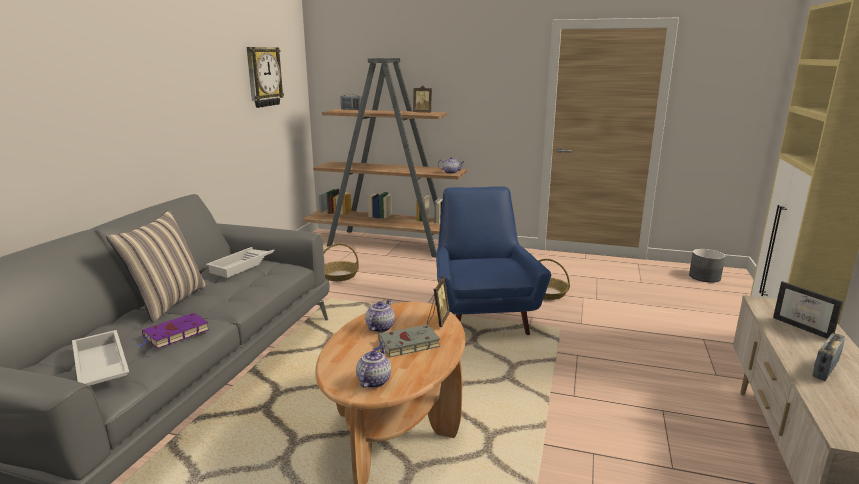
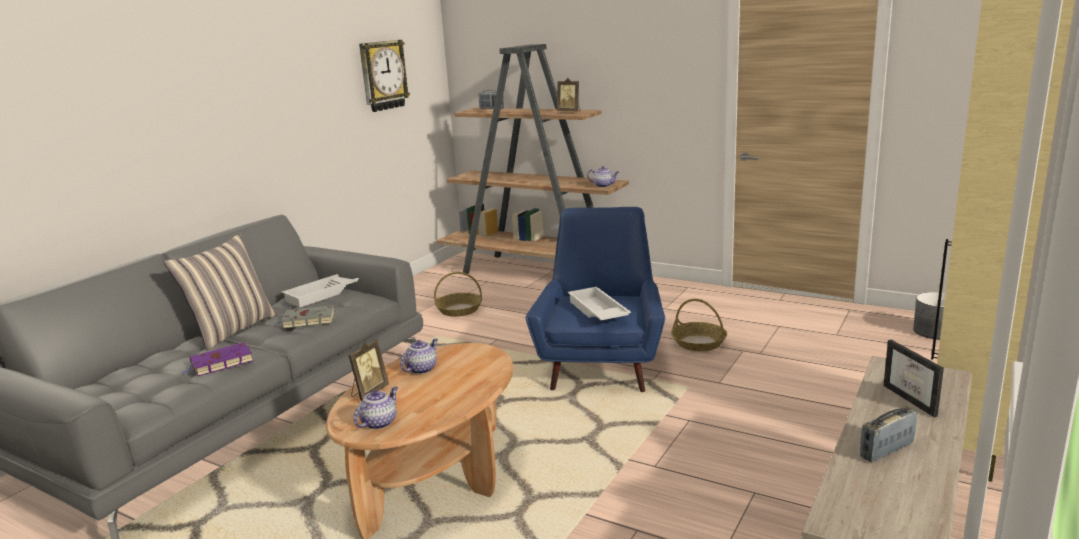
camera: 15 degrees right, 0 degrees up
(99, 367) = (140, 390): white tray -> white tray (596, 311)
(407, 344) = (437, 389): grey book -> grey book (307, 320)
(437, 321) = (487, 365): picture frame -> picture frame (369, 393)

